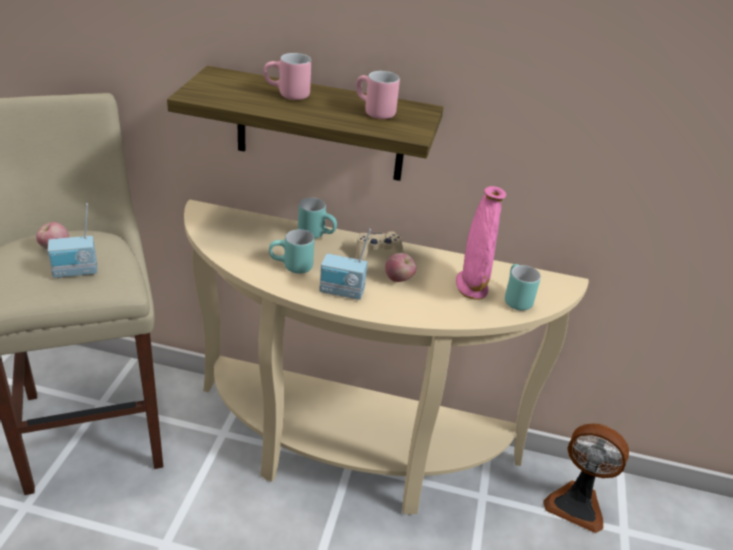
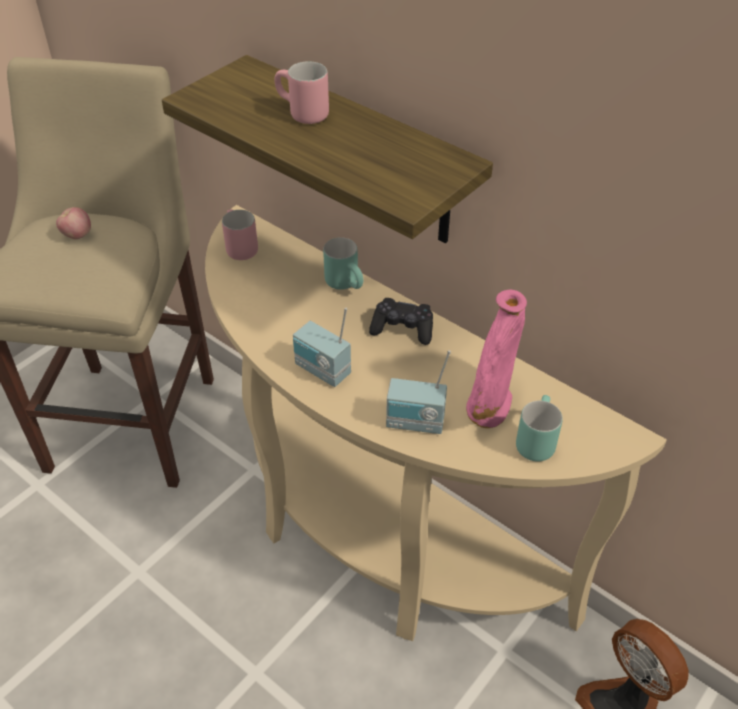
camera: 30 degrees right, 10 degrees up
(76, 272) = (78, 270): radio -> radio (415, 424)
(291, 268) = (287, 323): turquoise mug -> none
(373, 112) = (385, 158): pink mug -> pink mug (237, 248)
(378, 253) = (402, 328): beige game controller -> black game controller
(399, 279) = (403, 371): apple -> none

